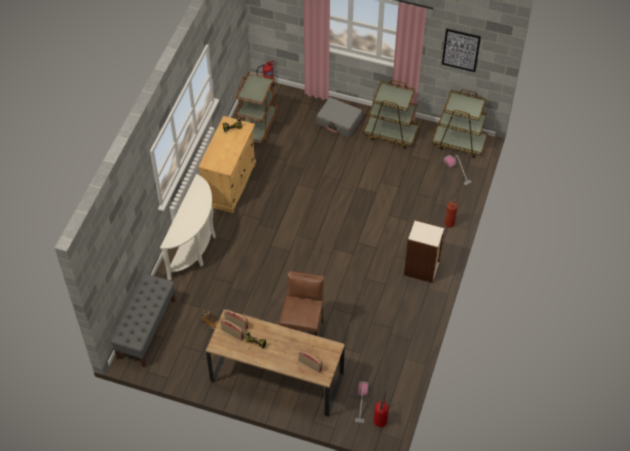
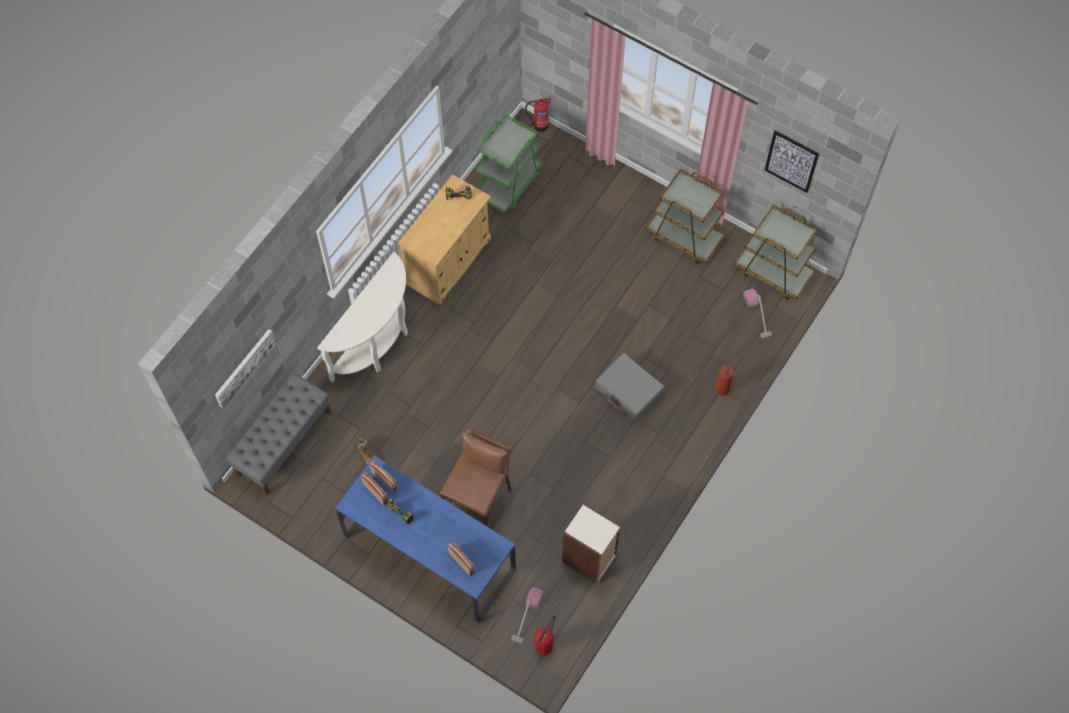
camera: 15 degrees right, 10 degrees up
(116, 261) = (244, 367): none -> picture
(257, 126) = (509, 184): brown cart -> green cart
(277, 378) = (429, 553): brown desk -> blue desk
(339, 121) = (620, 202): grey suitcase -> grey suitcase (629, 391)
(422, 269) = (664, 446): bookcase -> bookcase (589, 558)

